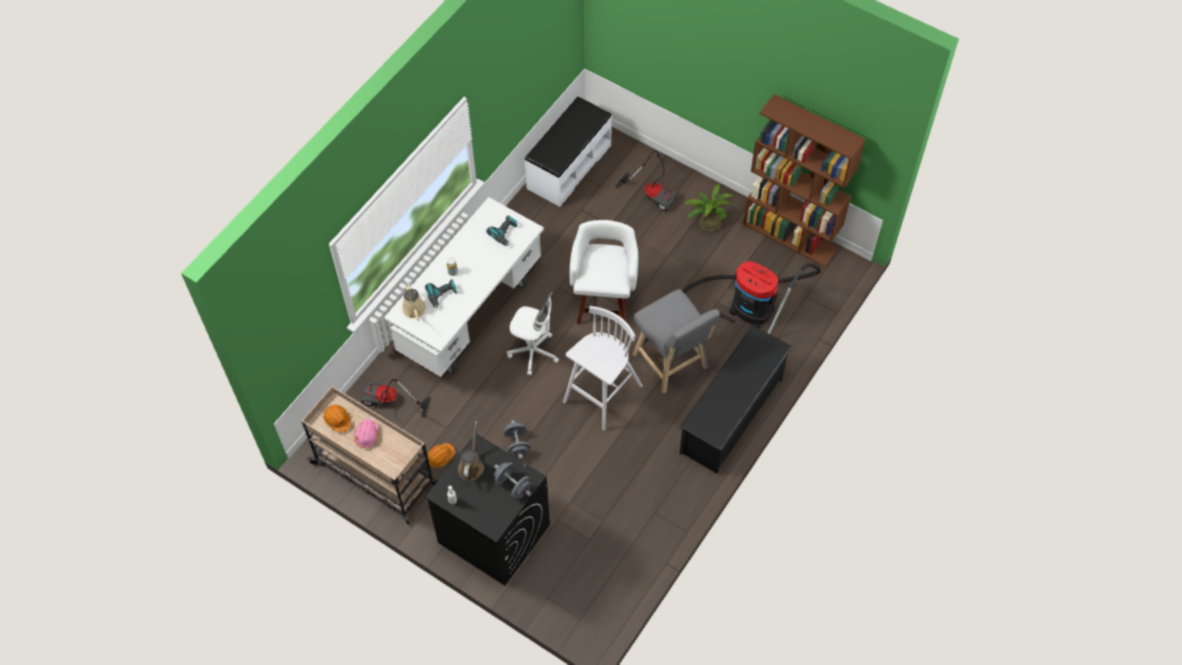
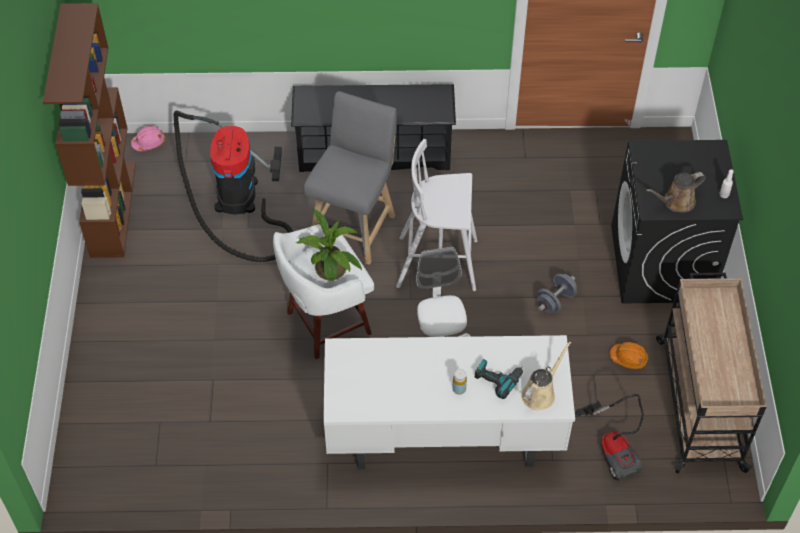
camera: 125 degrees left, 5 degrees down
(337, 420) = (725, 385): orange hard hat -> none
(367, 435) = (715, 346): pink hard hat -> pink hard hat (149, 142)
(505, 233) = (364, 370): power drill -> none
(513, 485) = (662, 159): grey dumbbell -> none
(568, 166) = (150, 474): white bench -> none
(652, 194) = (136, 362): vacuum cleaner -> none
(707, 222) = (144, 289): potted plant -> potted plant (331, 273)

